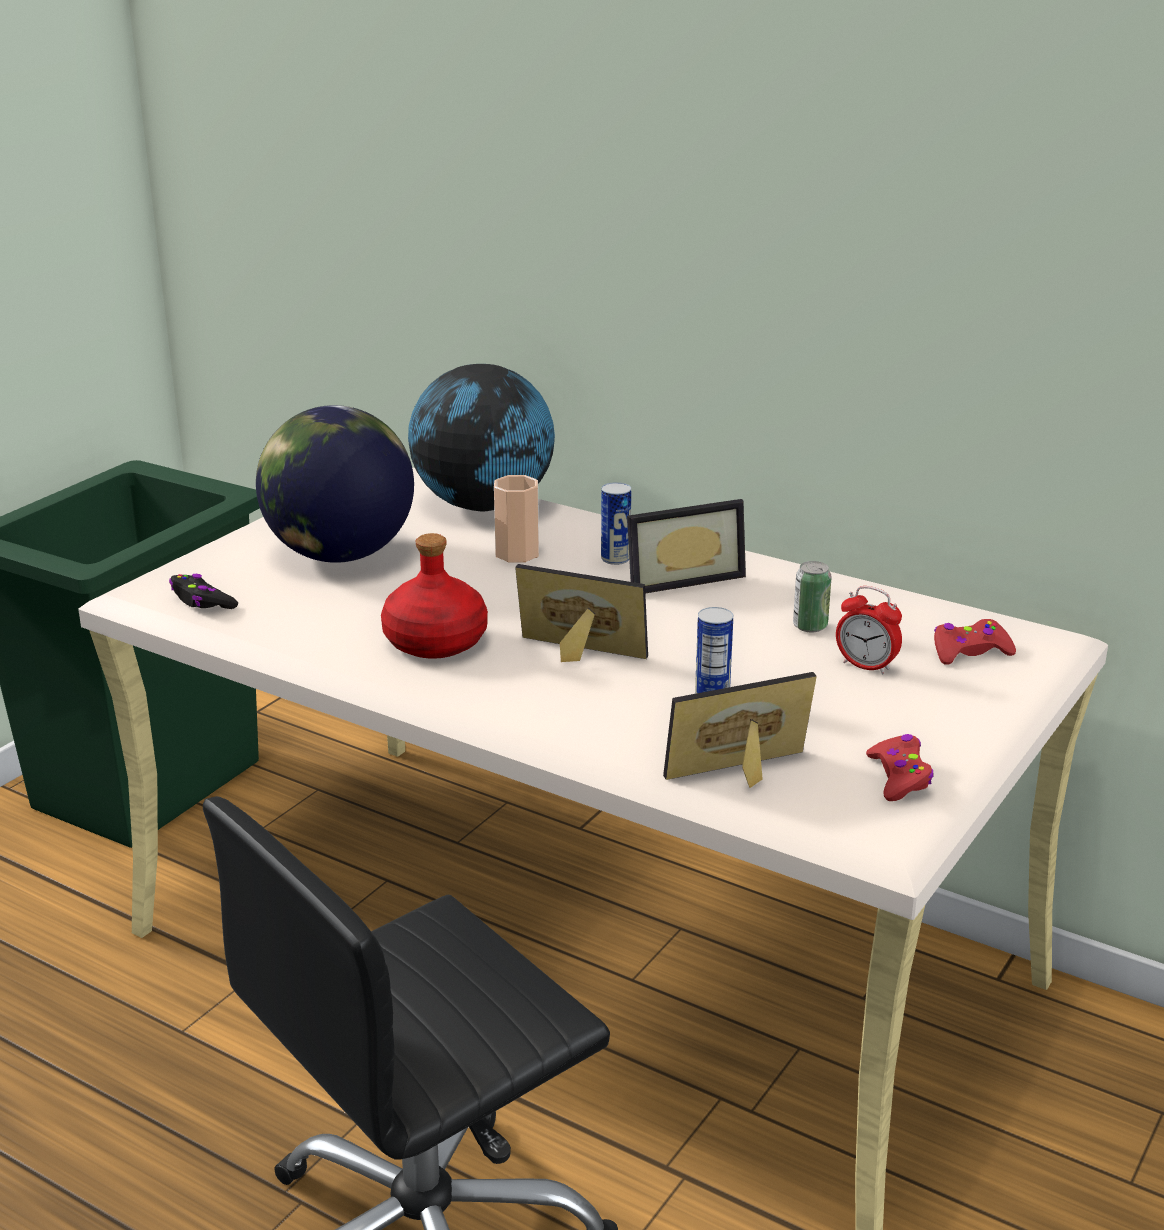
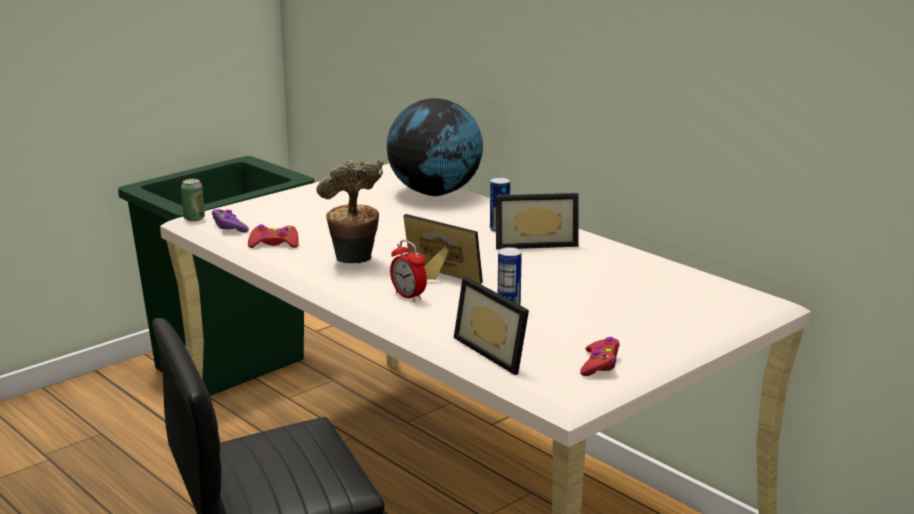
camera: 15 degrees right, 5 degrees down
(202, 601) = (229, 227): black game controller -> purple game controller
(339, 555) = (327, 211): globe -> none
(436, 642) = (354, 262): red bottle -> potted plant
(517, 553) = (438, 220): cup -> none
(744, 776) = (498, 351): picture frame -> picture frame turned 120 degrees counterclockwise
(810, 626) = (601, 277): can -> can (194, 218)
(866, 666) = (623, 303): alarm clock -> alarm clock (408, 296)
(969, 652) = (701, 302): red game controller -> red game controller (274, 244)

